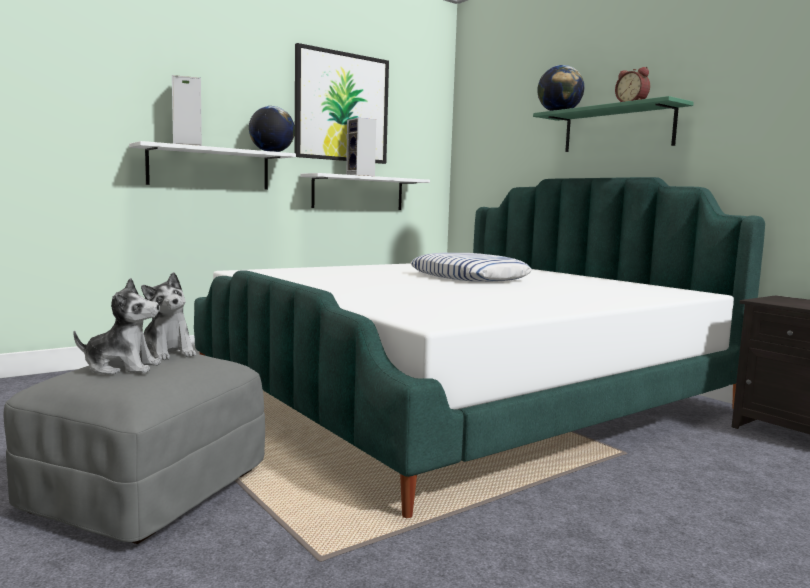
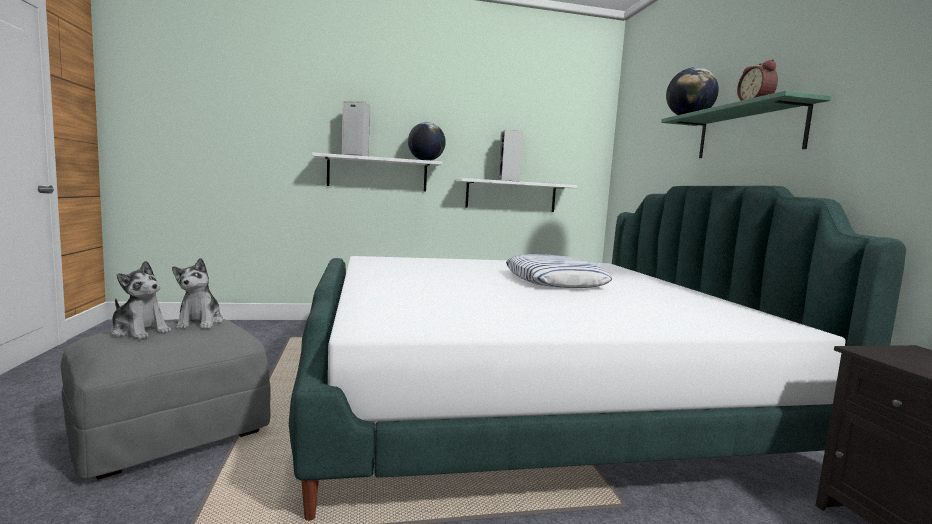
camera: 25 degrees right, 0 degrees up
(342, 107) = (498, 121): picture -> none

